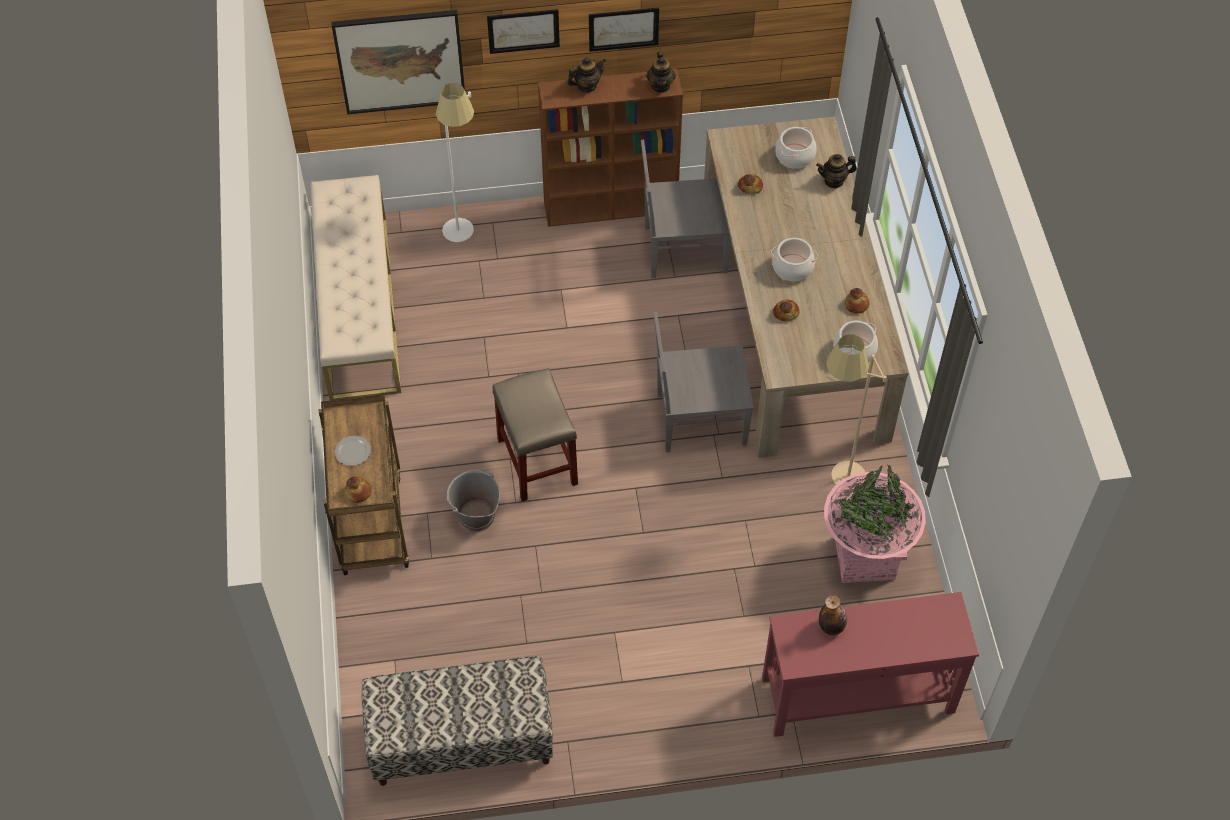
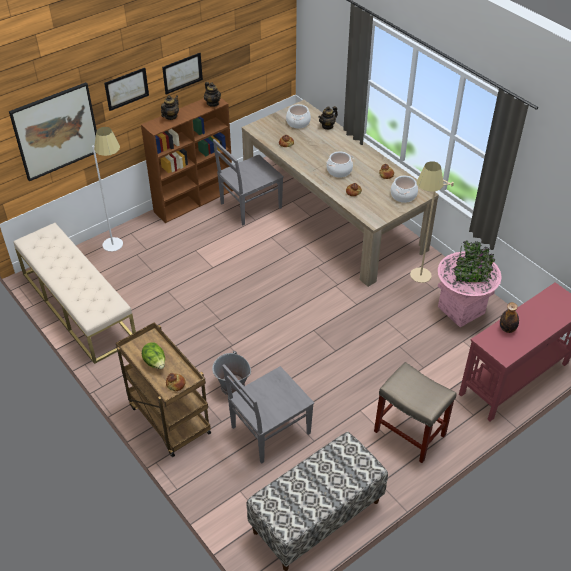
camera: 30 degrees left, 10 degrees down
(353, 451) = (155, 363): plate -> lettuce
(538, 462) = (248, 341): beige stool -> beige stool (410, 433)
(698, 419) = (321, 282): grey chair -> grey chair (269, 431)

